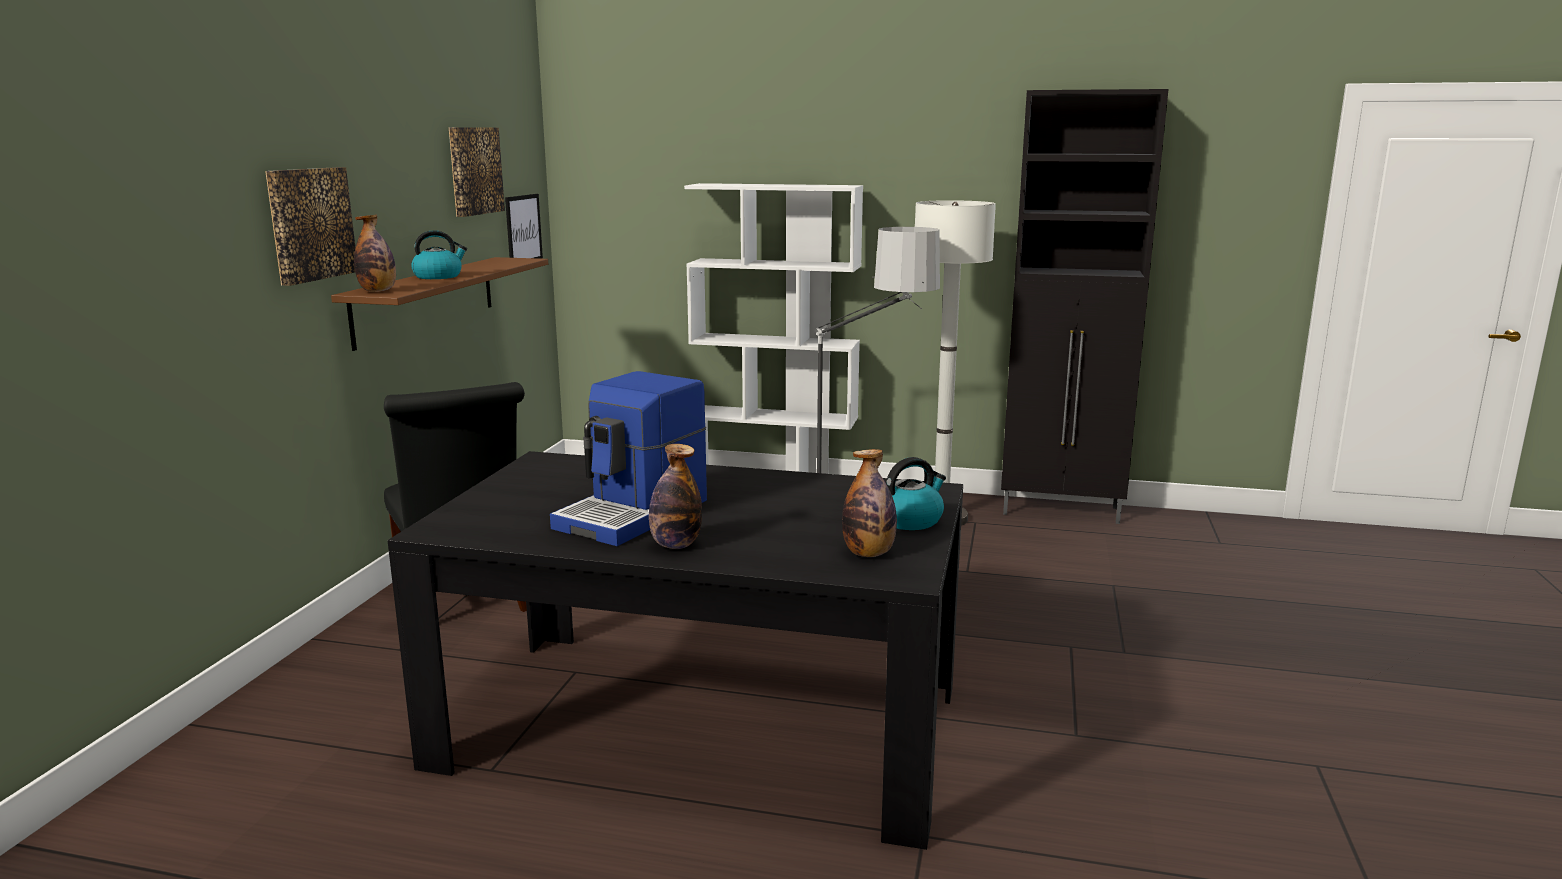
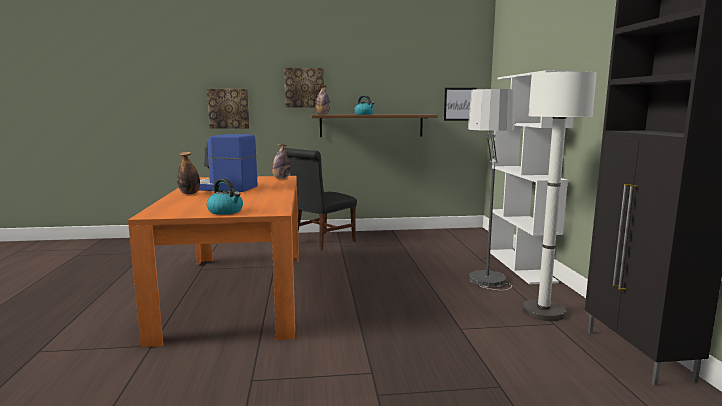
camera: 70 degrees right, 5 degrees down
(474, 171) = (419, 74): picture -> picture (228, 108)
(702, 726) = (238, 292): black dining table -> orange dining table
(868, 553) = (179, 210): bottle -> bottle (281, 178)

